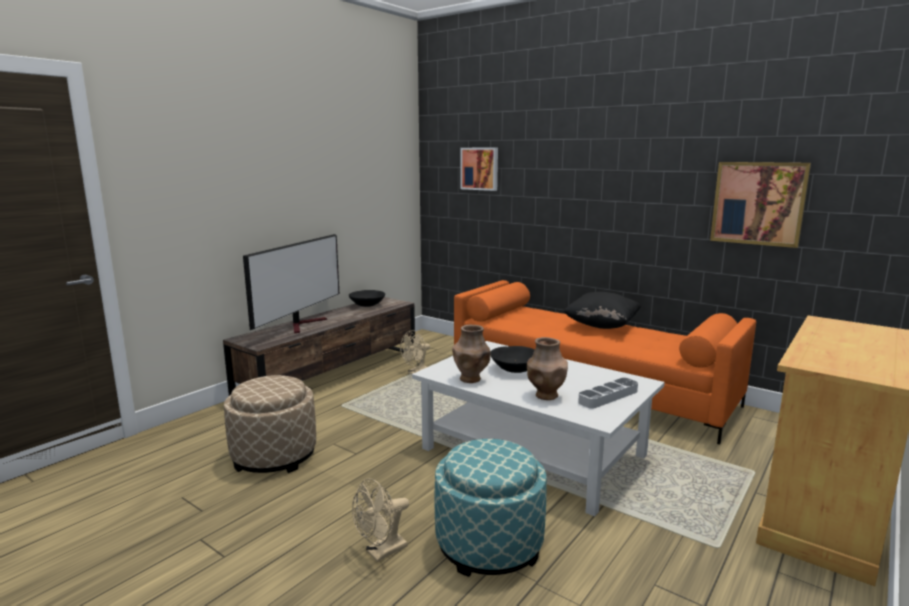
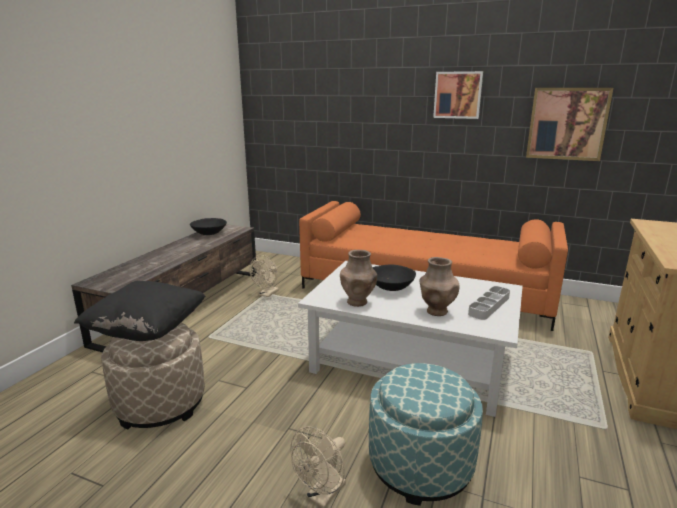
camera: 15 degrees left, 5 degrees up
(304, 324) = (154, 259): television -> none
(480, 168) = (306, 96): picture -> picture (458, 95)
(601, 326) = (433, 237): black pillow -> black pillow (147, 330)

